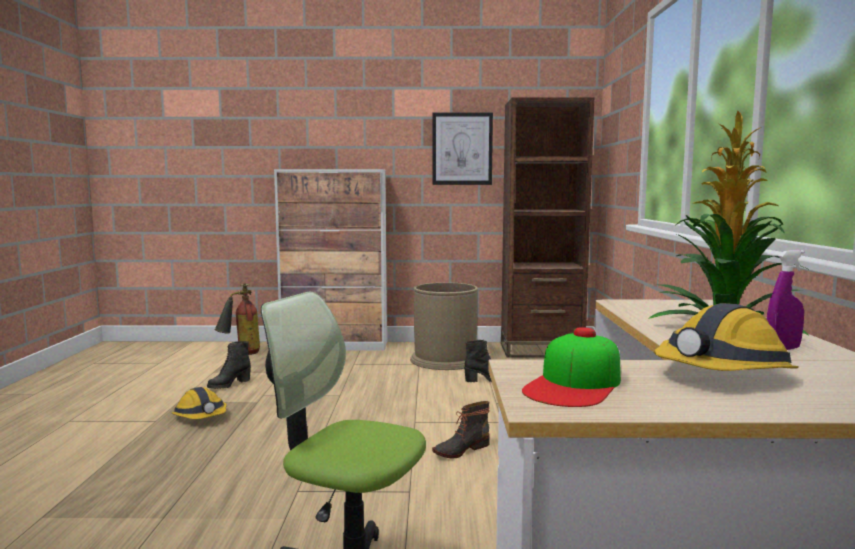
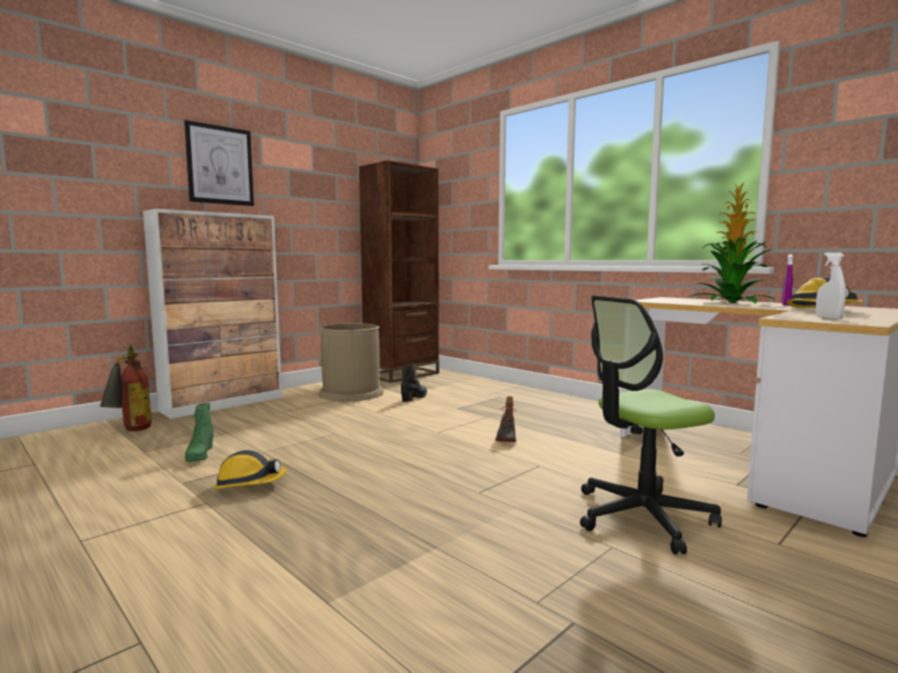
camera: 45 degrees left, 0 degrees up
(229, 385) = (200, 455): black boot -> green boot
(462, 149) = (324, 202): picture -> picture (220, 165)
(574, 384) = (828, 318): cap -> white spray bottle

